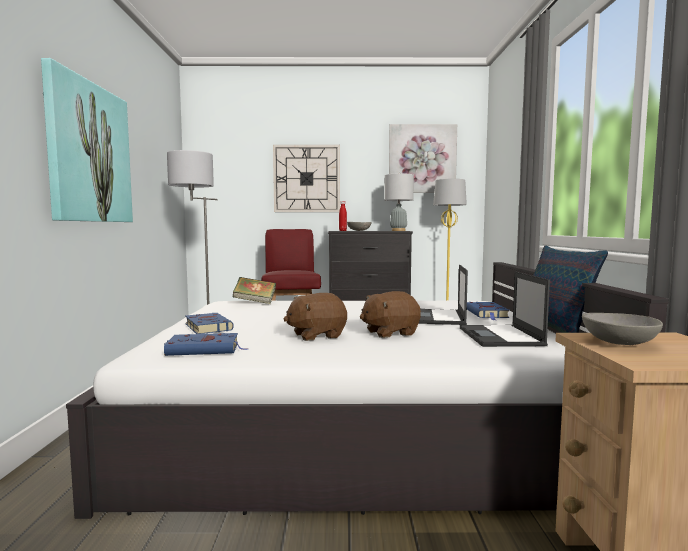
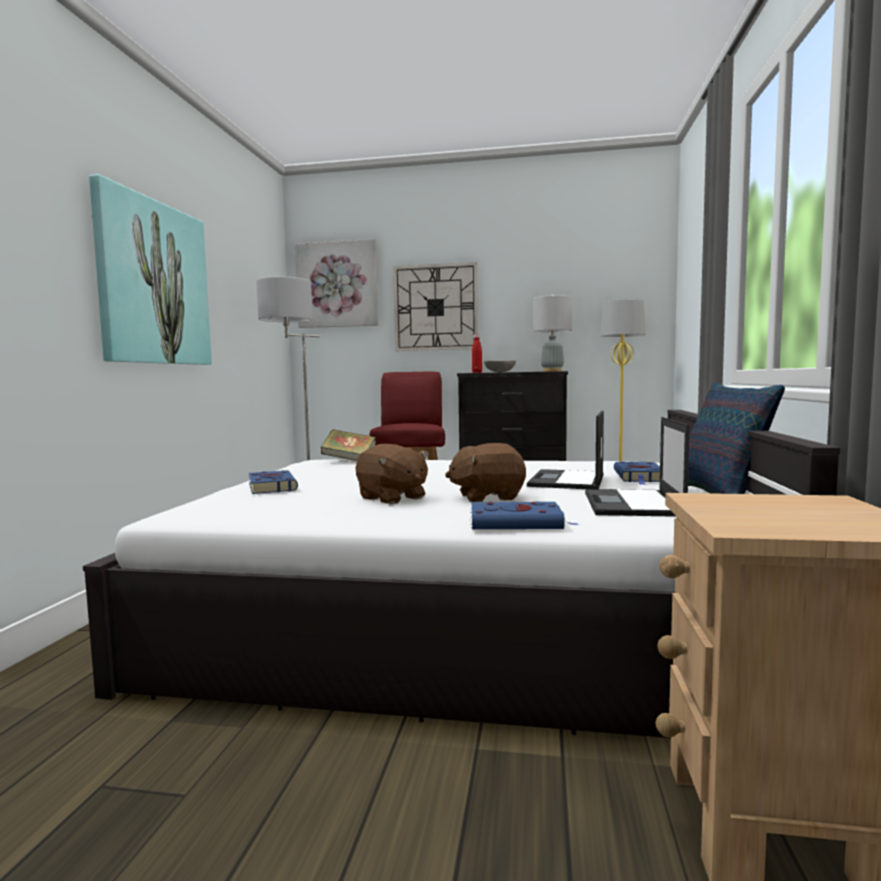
camera: 10 degrees right, 0 degrees up
(205, 349) = (248, 510): blue book -> blue book (518, 523)
(316, 335) = (392, 498): brown plush toy -> brown plush toy turned 120 degrees counterclockwise
(422, 159) = (586, 276): picture -> picture (337, 285)
(618, 343) = (738, 506): grey bowl -> none

